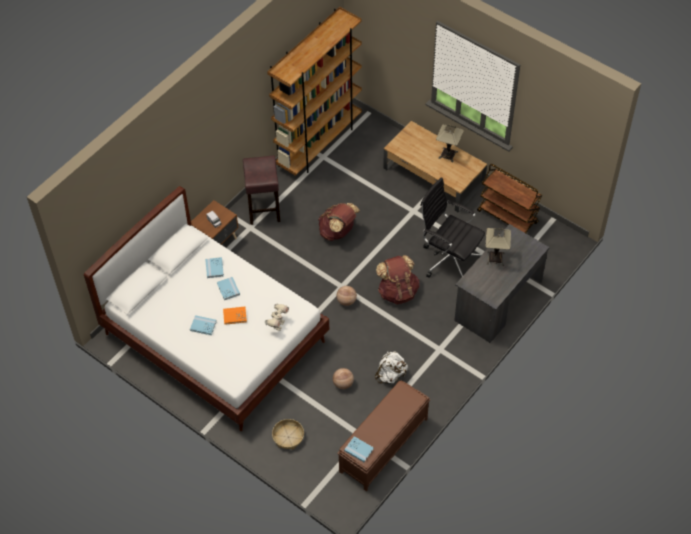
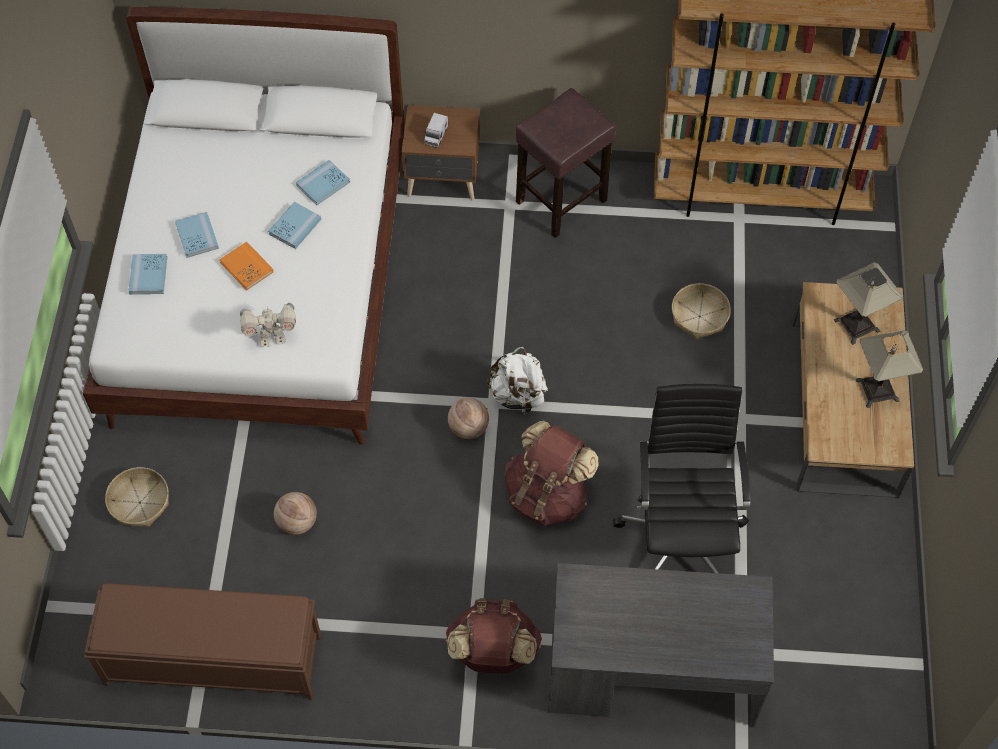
camera: 55 degrees right, 5 degrees up
(338, 232) = (601, 331): brown backpack -> brown backpack (493, 652)
(357, 196) = (699, 316): none -> basket
(359, 450) = (119, 615): blue book -> blue book (148, 275)
(390, 375) = (364, 586): white backpack -> white backpack (518, 395)
(495, 258) = (670, 598): table lamp -> table lamp (857, 325)
(508, 217) = (856, 581): brown cart -> none

